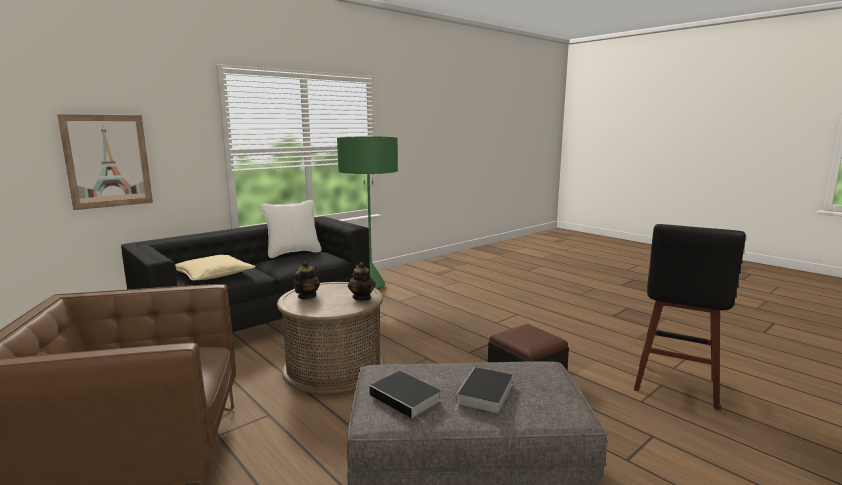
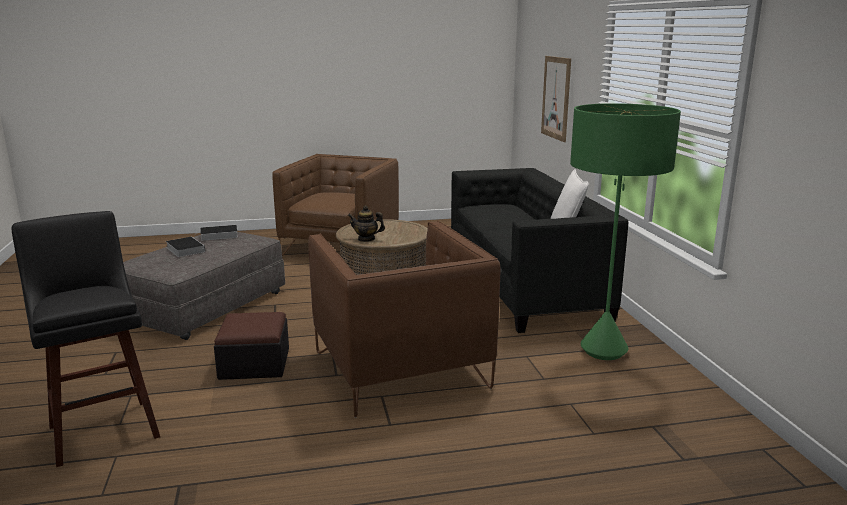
camera: 120 degrees right, 5 degrees up
(212, 274) = (502, 210): beige pillow -> none
(306, 296) = (397, 226): teapot -> none
(460, 326) = (400, 369): none -> brown armchair

